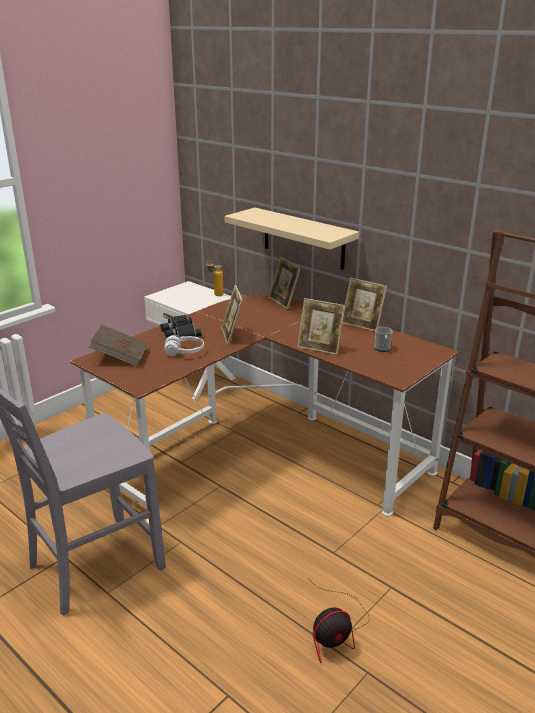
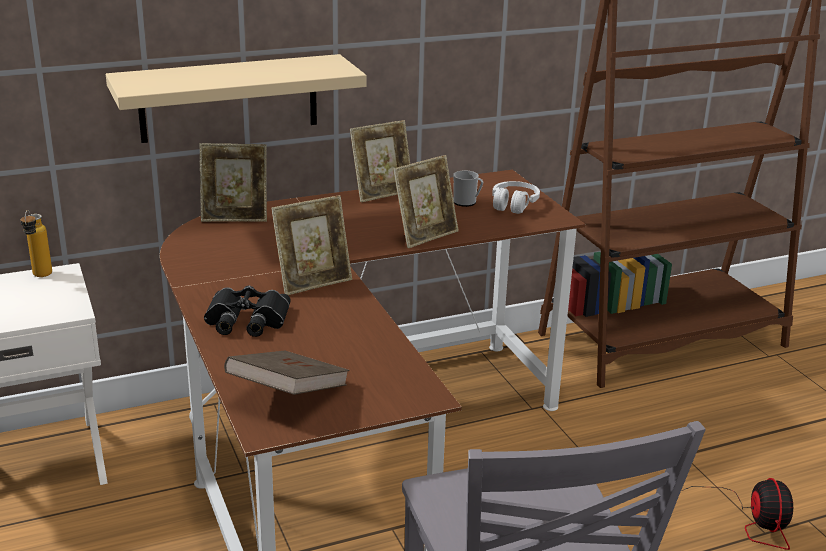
camera: 65 degrees left, 0 degrees up
(184, 352) = (331, 332): white headphones -> white headphones (513, 205)
(232, 335) = (313, 282): picture frame -> picture frame turned 45 degrees counterclockwise

